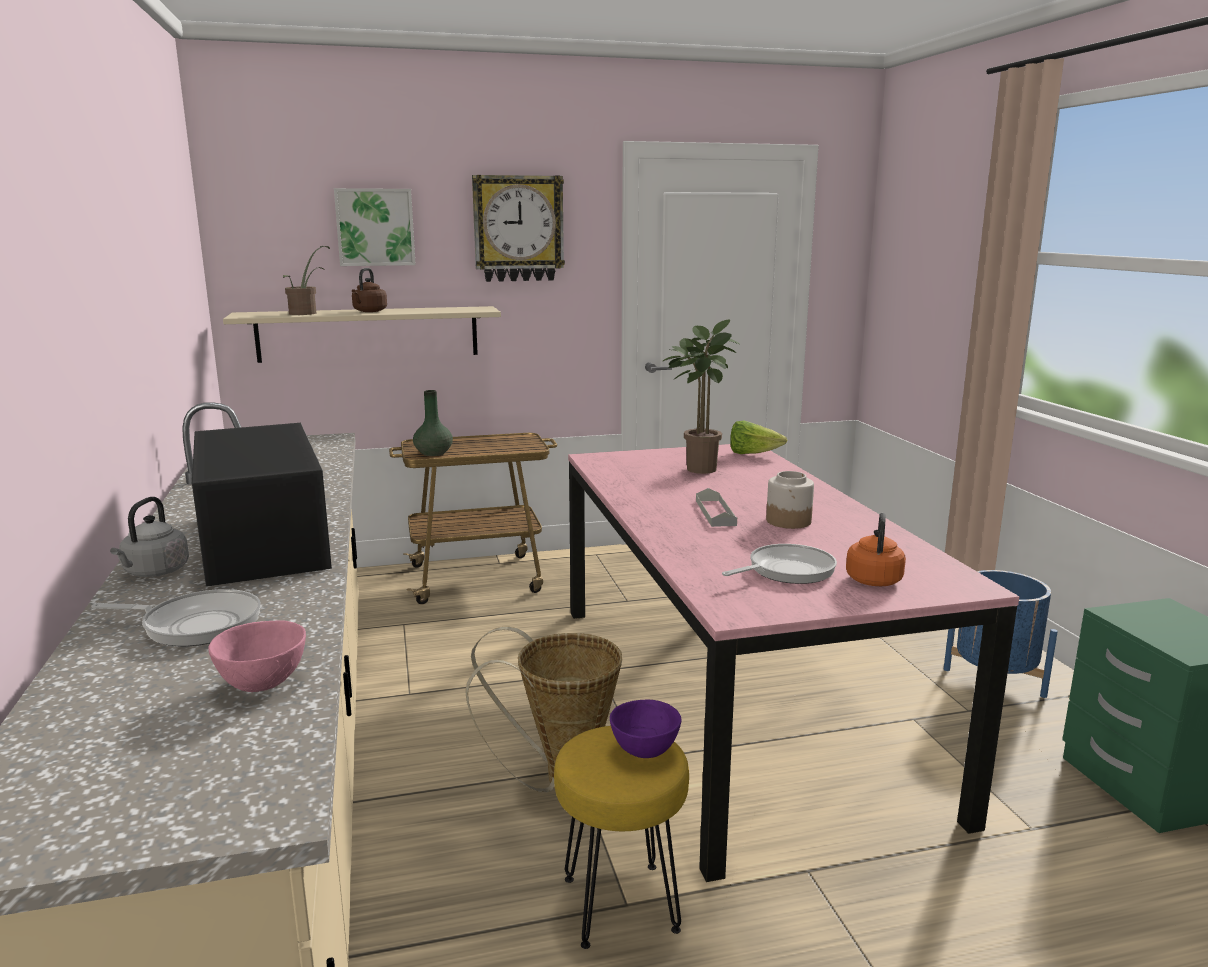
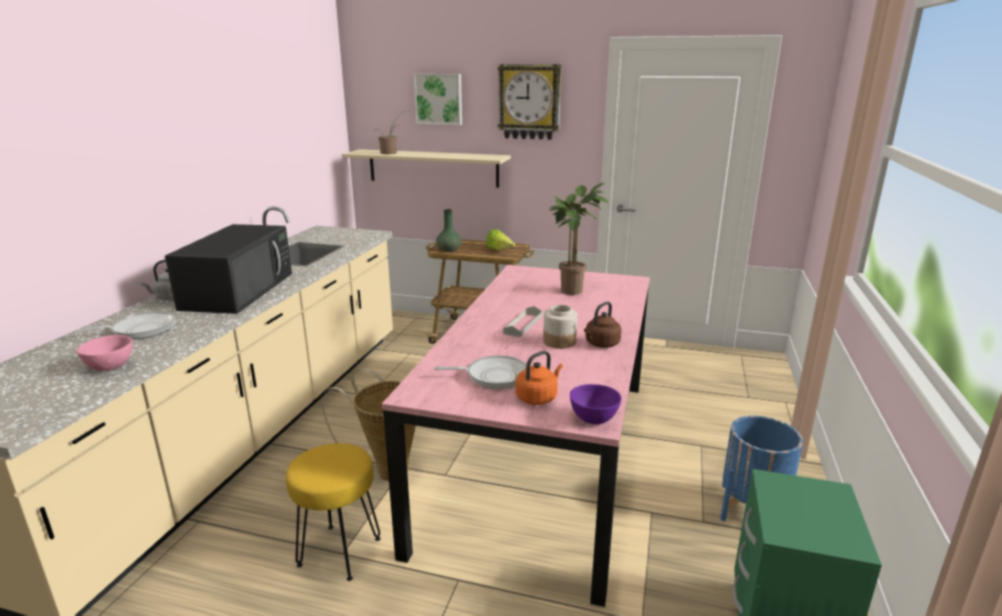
camera: 30 degrees right, 5 degrees up
(196, 624) = (140, 330): frying pan -> frying pan turned 60 degrees counterclockwise
(369, 311) = (426, 154): brown kettle -> brown kettle (601, 344)
(643, 751) = (343, 465): purple bowl -> purple bowl (593, 419)
(752, 454) = (628, 286): lettuce -> lettuce (499, 250)

